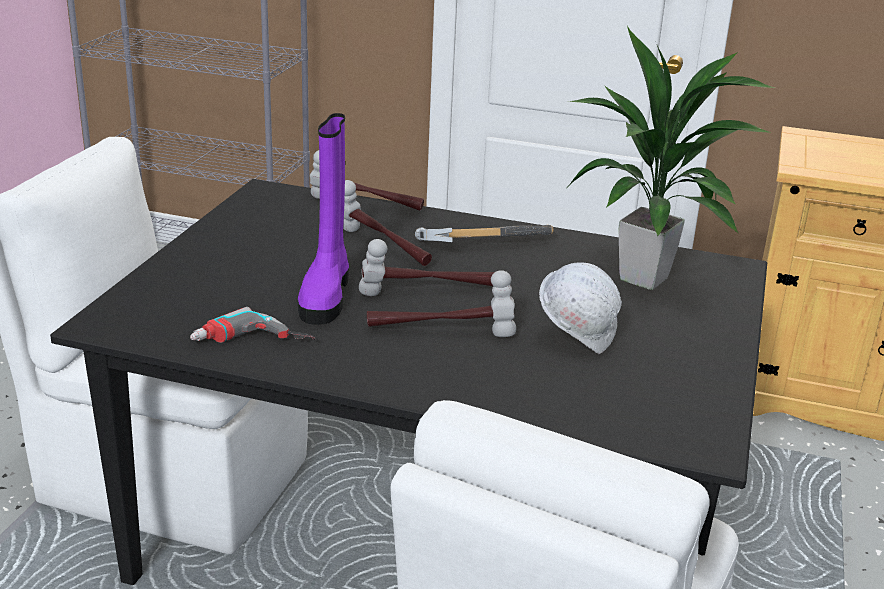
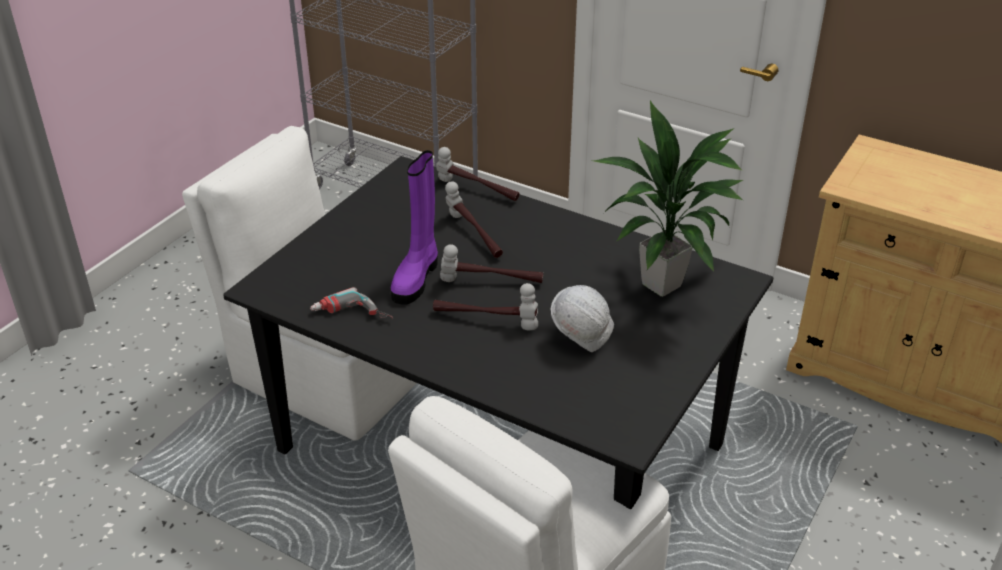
camera: 15 degrees right, 10 degrees up
(478, 244) = (548, 238): hammer -> none

